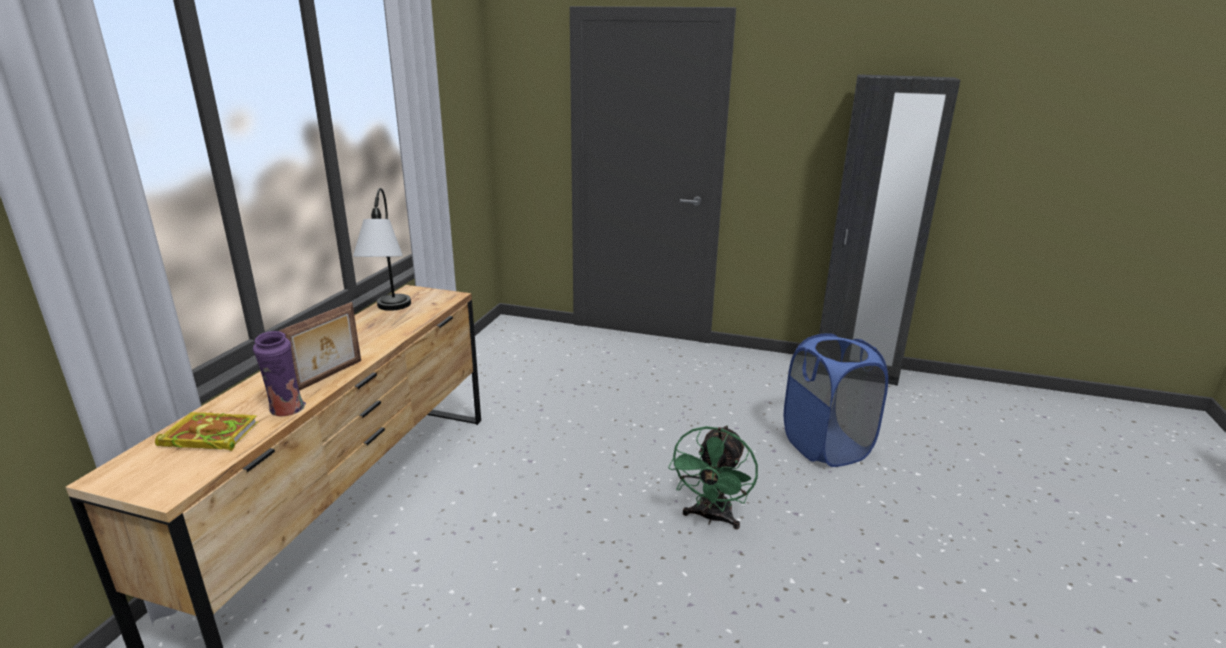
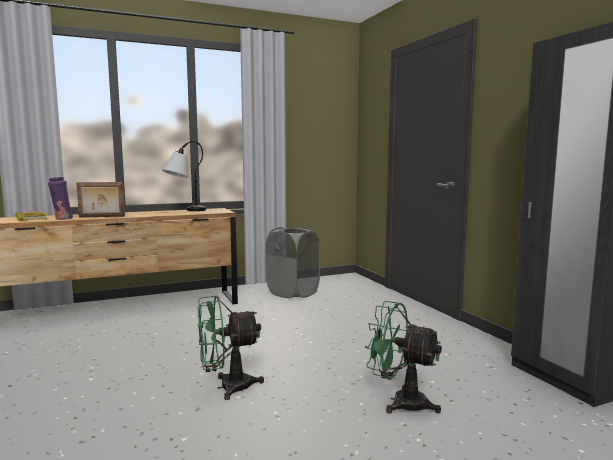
camera: 50 degrees right, 15 degrees down
(505, 374) = (293, 293): none -> grey laundry basket
(826, 446) = (400, 401): blue laundry basket -> green fan

